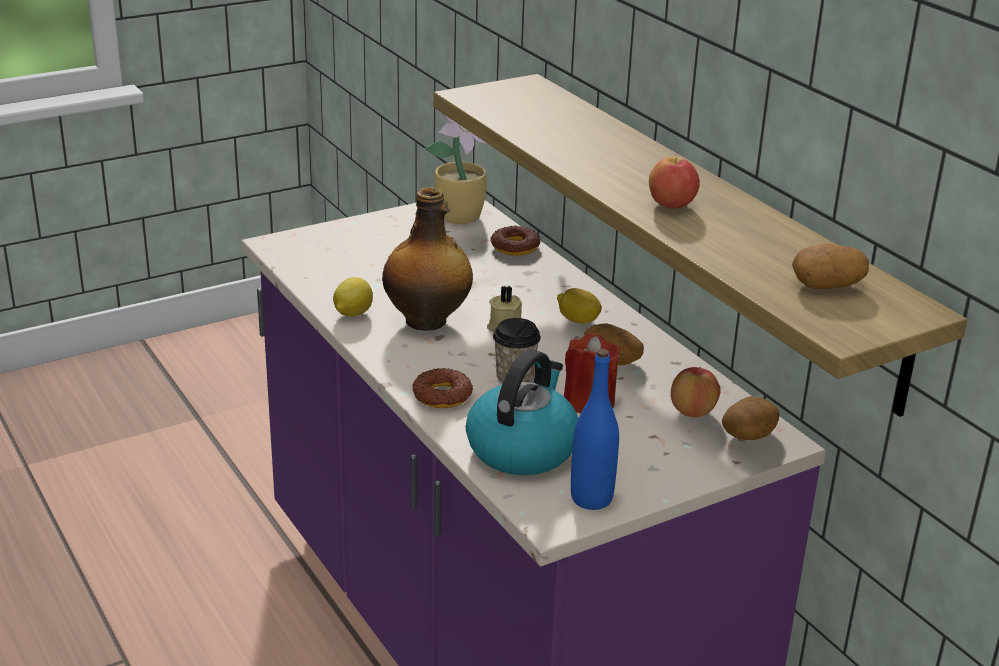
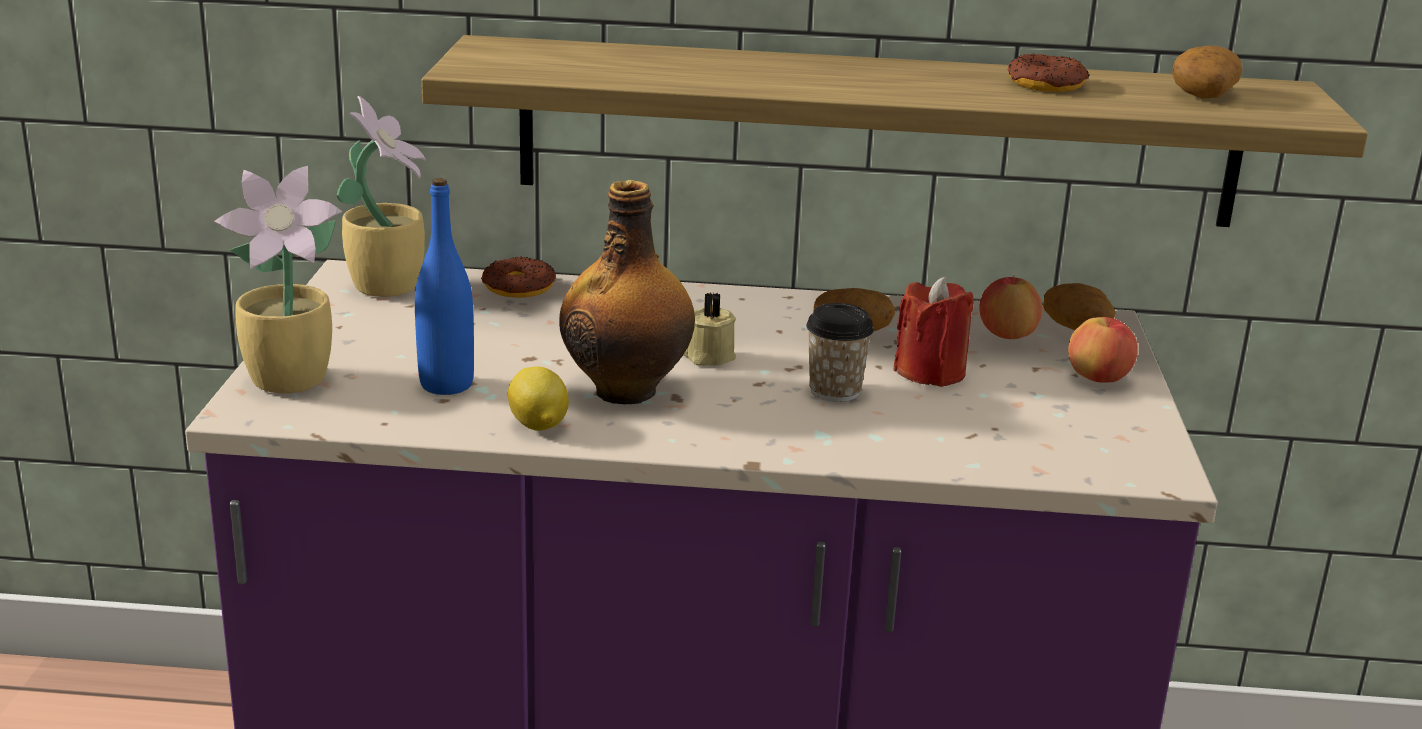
camera: 55 degrees left, 5 degrees down
(319, 240) = (293, 381): none -> potted plant
(442, 395) = (823, 441): donut -> donut (1046, 84)
(522, 448) = (994, 438): kettle -> none
(578, 320) = (745, 317): lemon -> none
(591, 498) = (1134, 439): blue bottle -> blue bottle (446, 384)
(671, 205) = (943, 87): apple -> apple (1099, 378)

